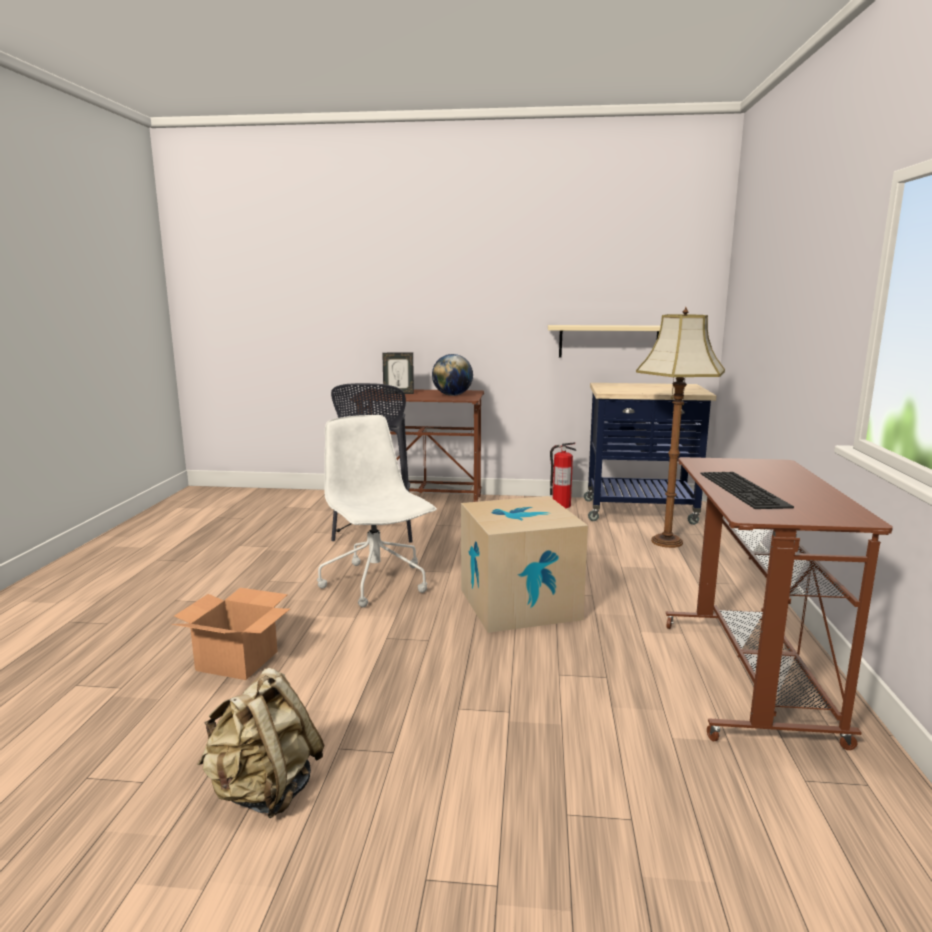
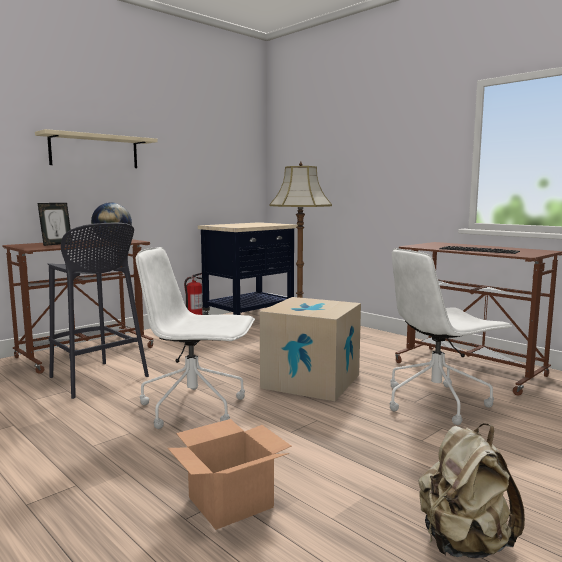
camera: 50 degrees left, 5 degrees down
(585, 689) = (439, 402): none -> white office chair
(608, 341) = (205, 193): beige shelf -> beige shelf (94, 151)

